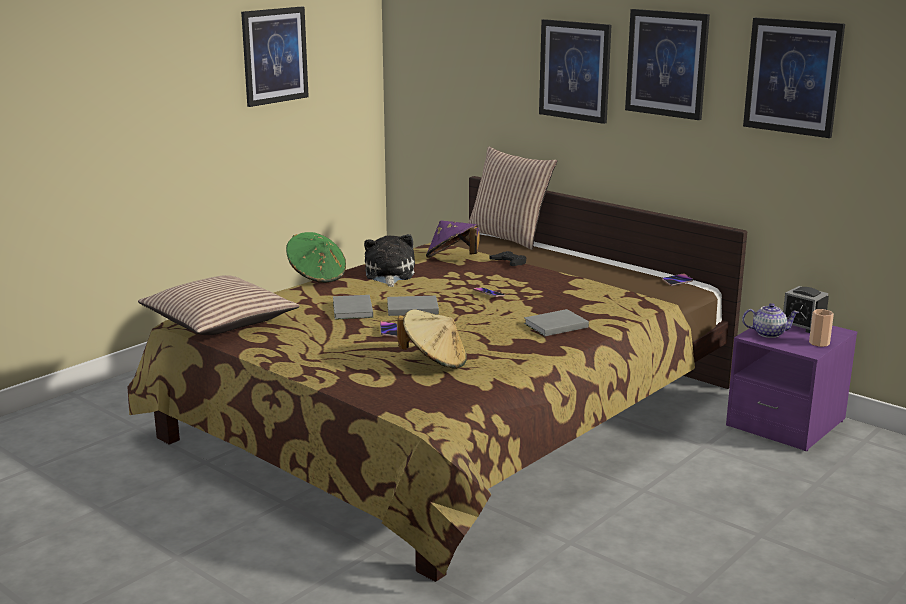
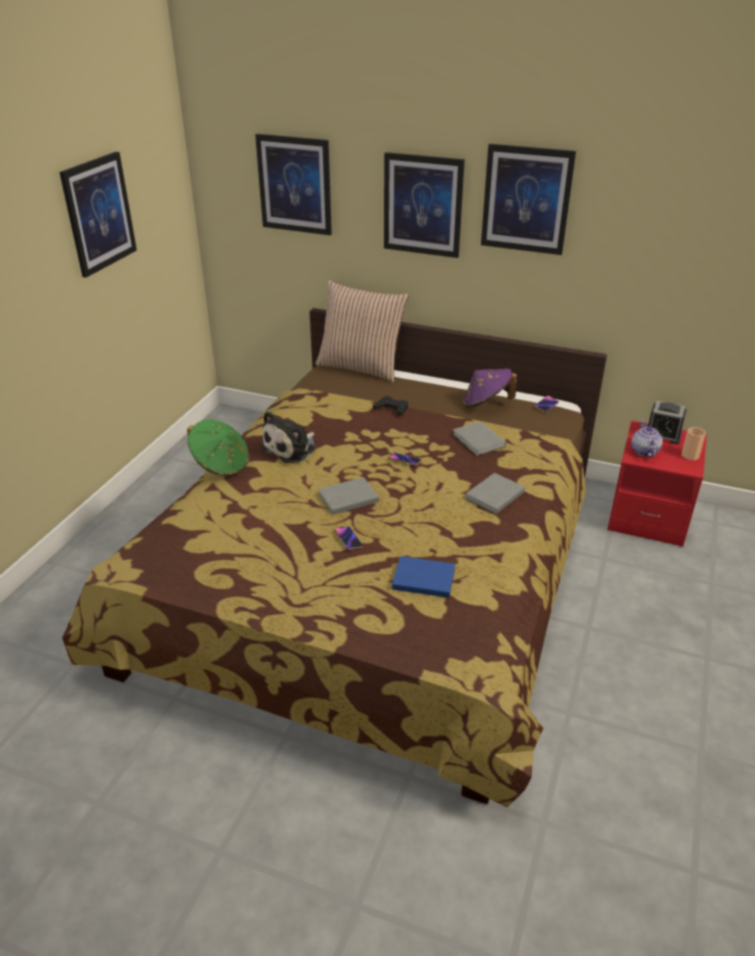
camera: 20 degrees left, 15 degrees up
(219, 321) = (162, 560): pillow -> none
(352, 310) = (291, 513): grey book -> grey book (478, 441)
(389, 275) = (291, 448): plush toy -> plush toy turned 120 degrees counterclockwise
(434, 361) = (422, 578): beige hat -> blue book
(452, 259) = (335, 412): purple hat -> purple hat (486, 403)
(768, 333) = (644, 451): teapot -> teapot turned 75 degrees counterclockwise
(785, 423) = (648, 516): purple nightstand -> red nightstand
(793, 76) = (662, 214): picture -> picture (295, 184)

